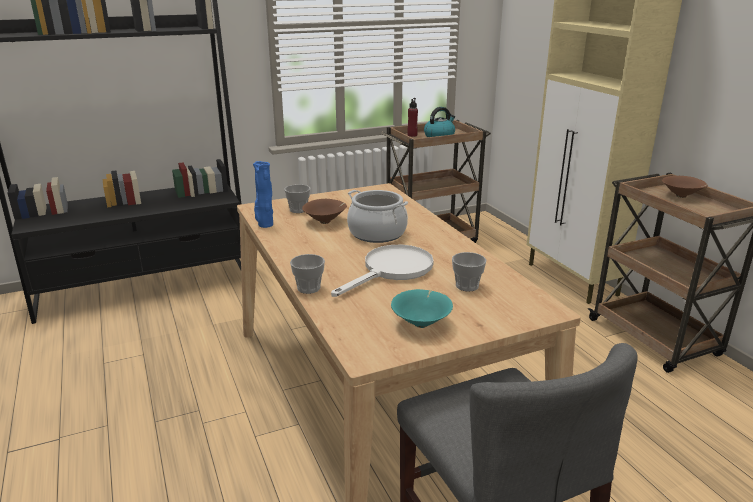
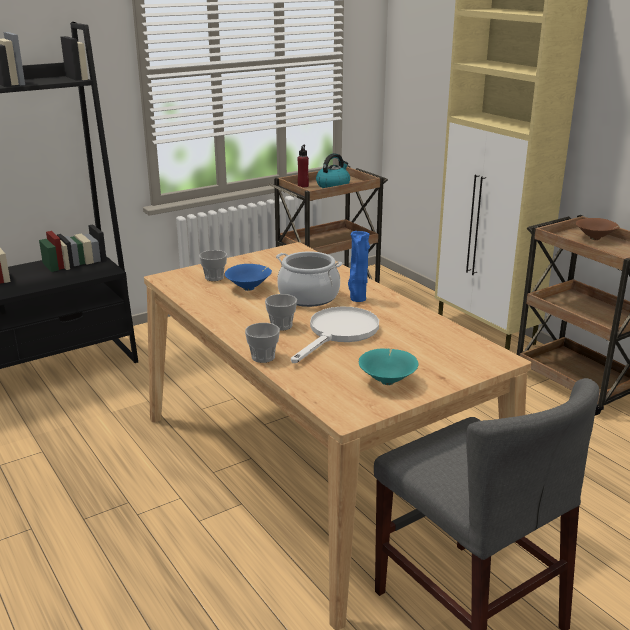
camera: 10 degrees left, 0 degrees up
(265, 225) = (186, 296): blue vase -> blue vase (357, 299)
(326, 221) = (249, 288): brown bowl -> blue bowl
(467, 286) = (417, 342): cup -> cup (281, 326)

